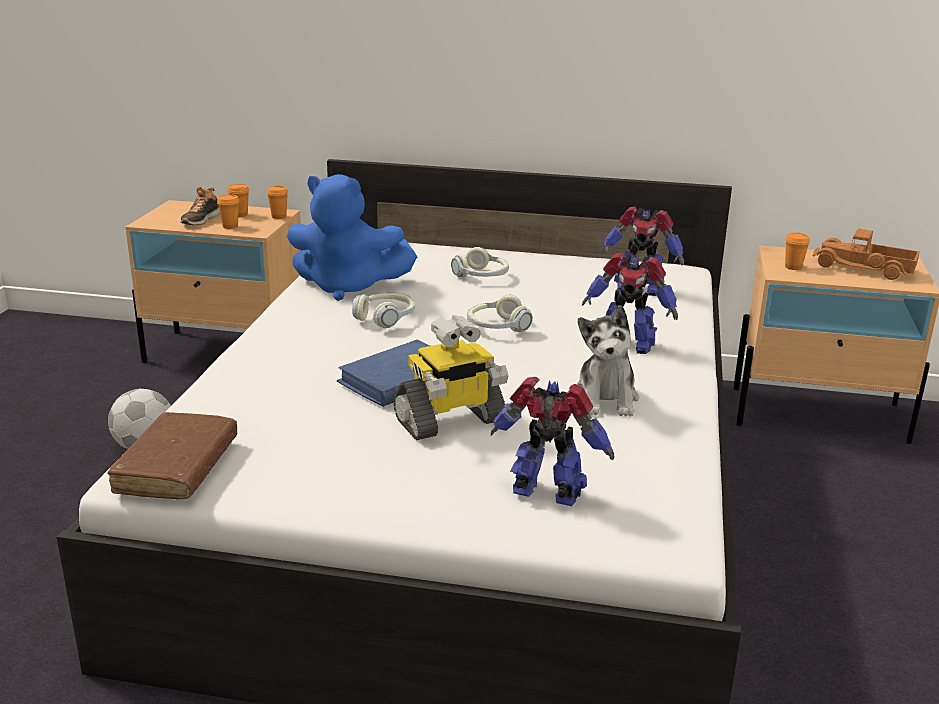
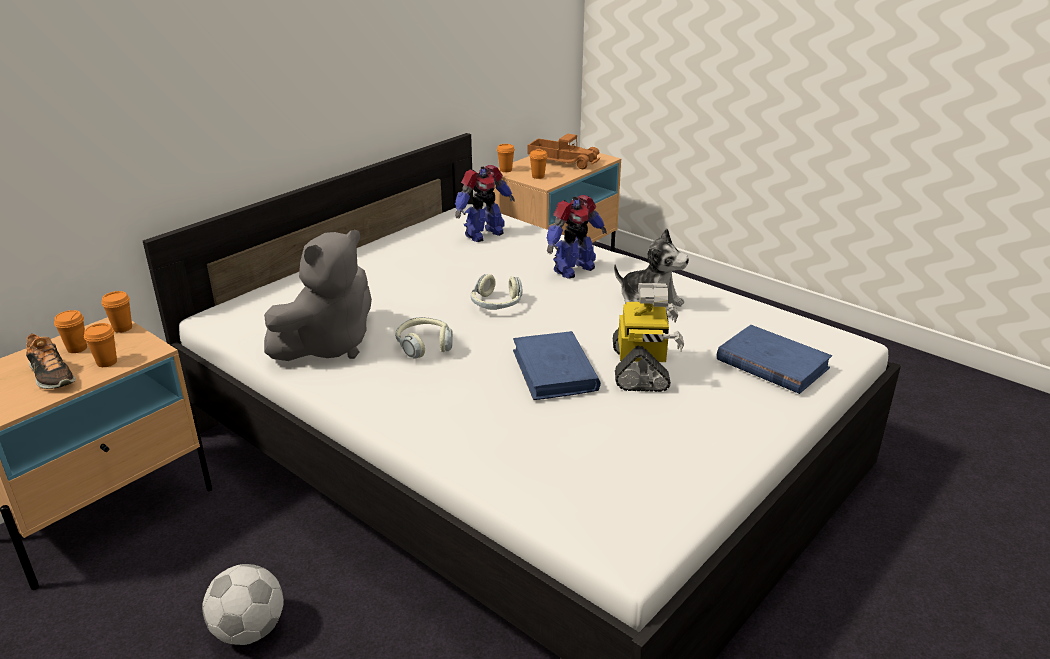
camera: 60 degrees left, 5 degrees up
(177, 467) = (631, 521): brown book -> none
(347, 287) = (328, 345): blue plush toy -> grey plush toy
(481, 276) = (385, 281): headphones -> none
(547, 494) = (771, 364): toy robot -> blue book
(779, 251) = (505, 170): none -> orange cup
(863, 268) = (563, 161): toy truck -> toy truck turned 120 degrees counterclockwise

